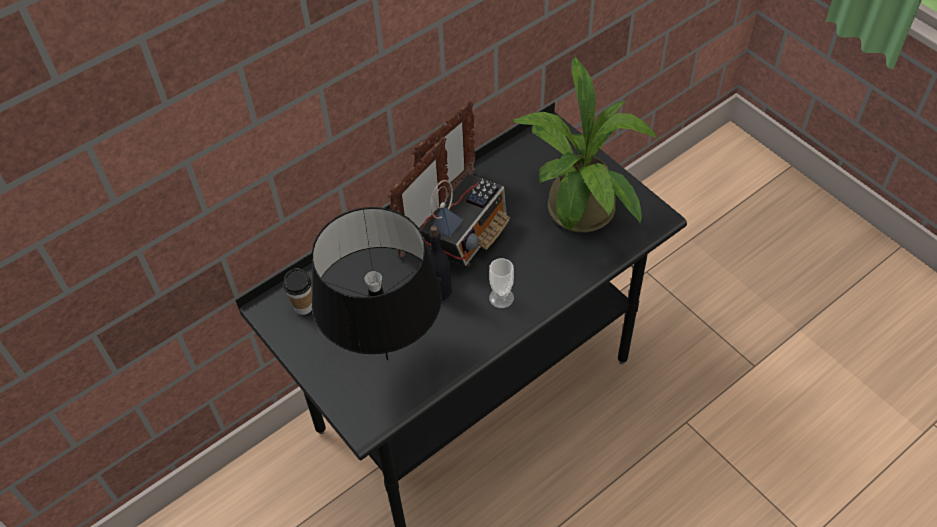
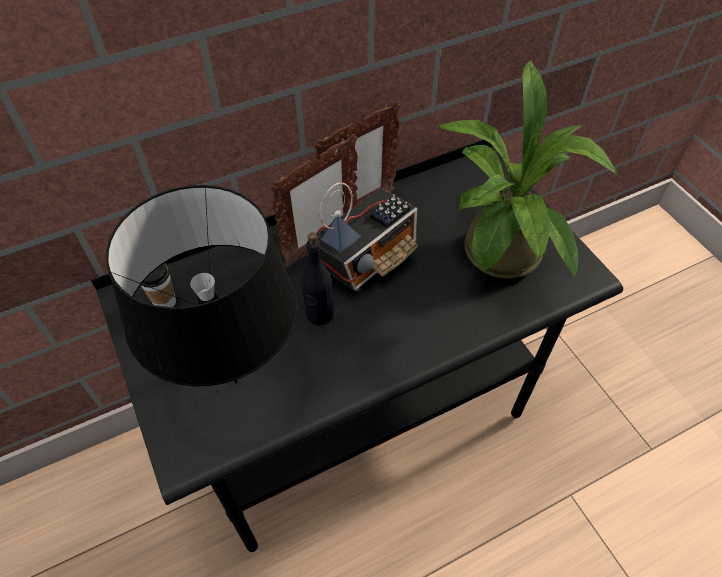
camera: 10 degrees right, 0 degrees up
(501, 298) = (388, 335): cup -> none

